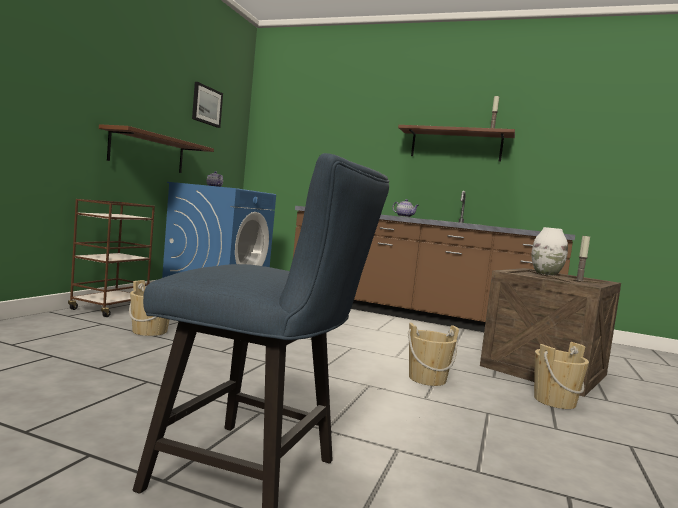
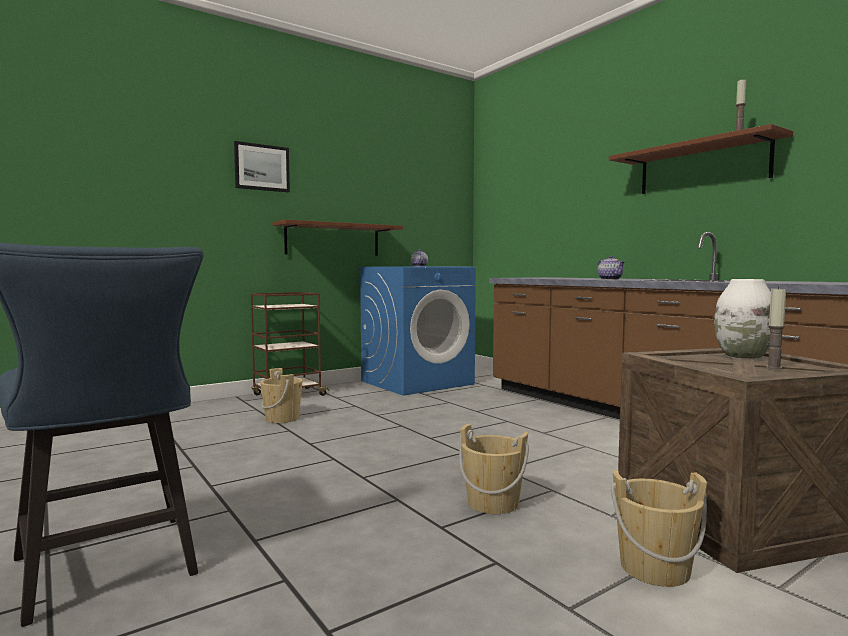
camera: 35 degrees right, 0 degrees up
(206, 105) = (406, 181): picture -> picture (262, 167)

